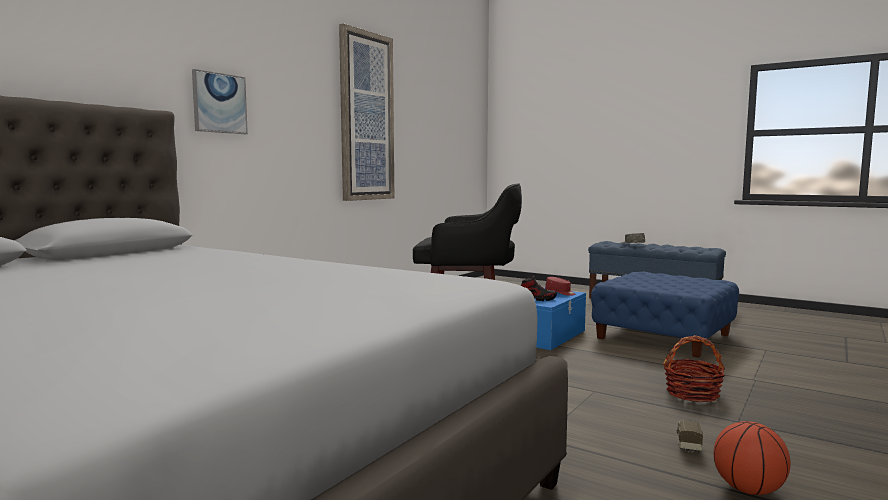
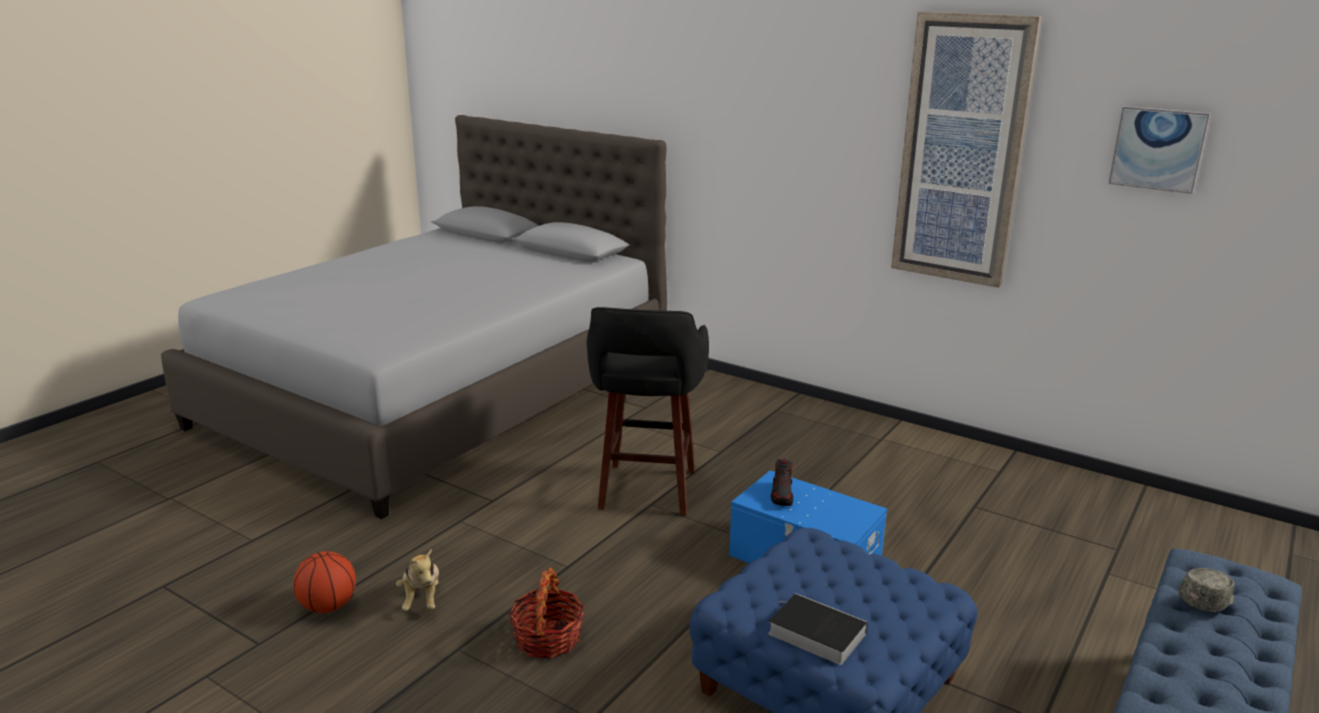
camera: 90 degrees right, 15 degrees up
(219, 103) = (731, 129): picture -> picture (1158, 149)
(560, 293) = (838, 519): red cap -> none
(688, 442) = (422, 598): toy truck -> plush toy
(701, 285) = (813, 633): none -> book

